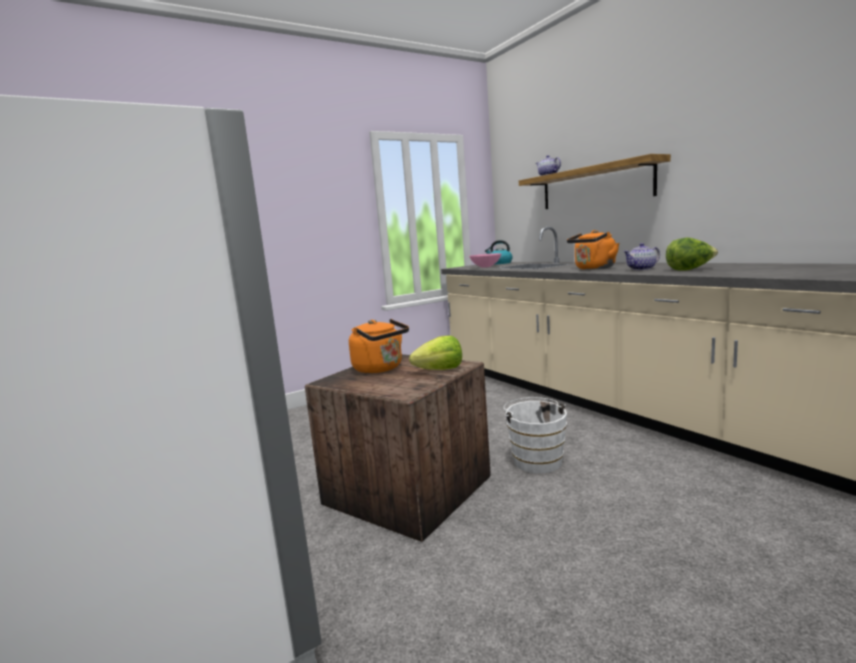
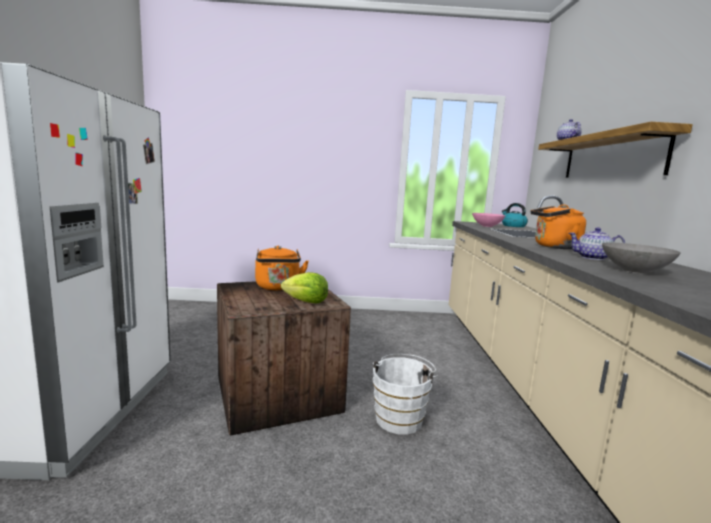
camera: 30 degrees right, 0 degrees up
(689, 270) = (634, 271): lettuce -> grey bowl

